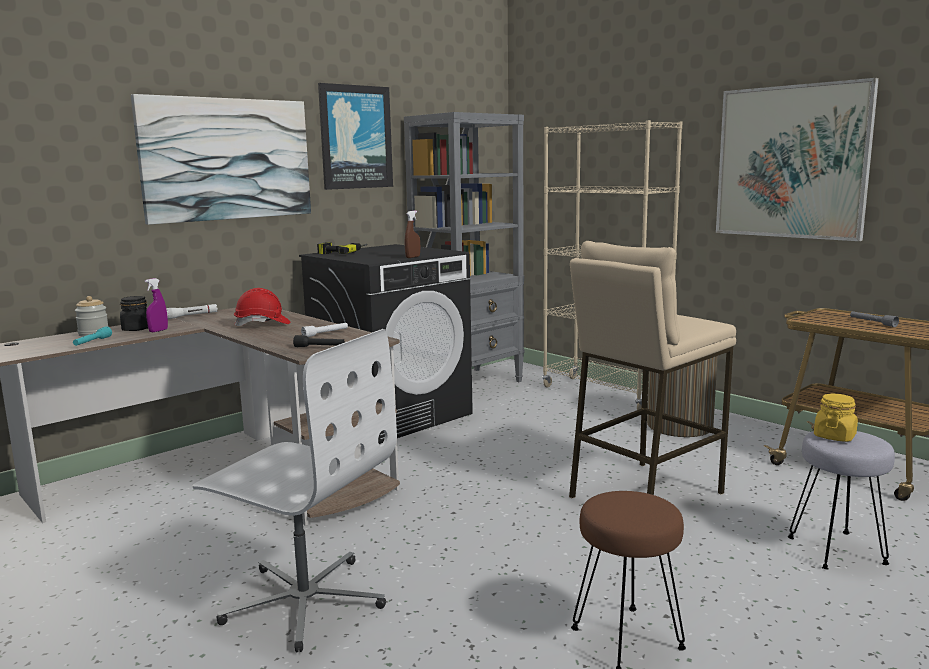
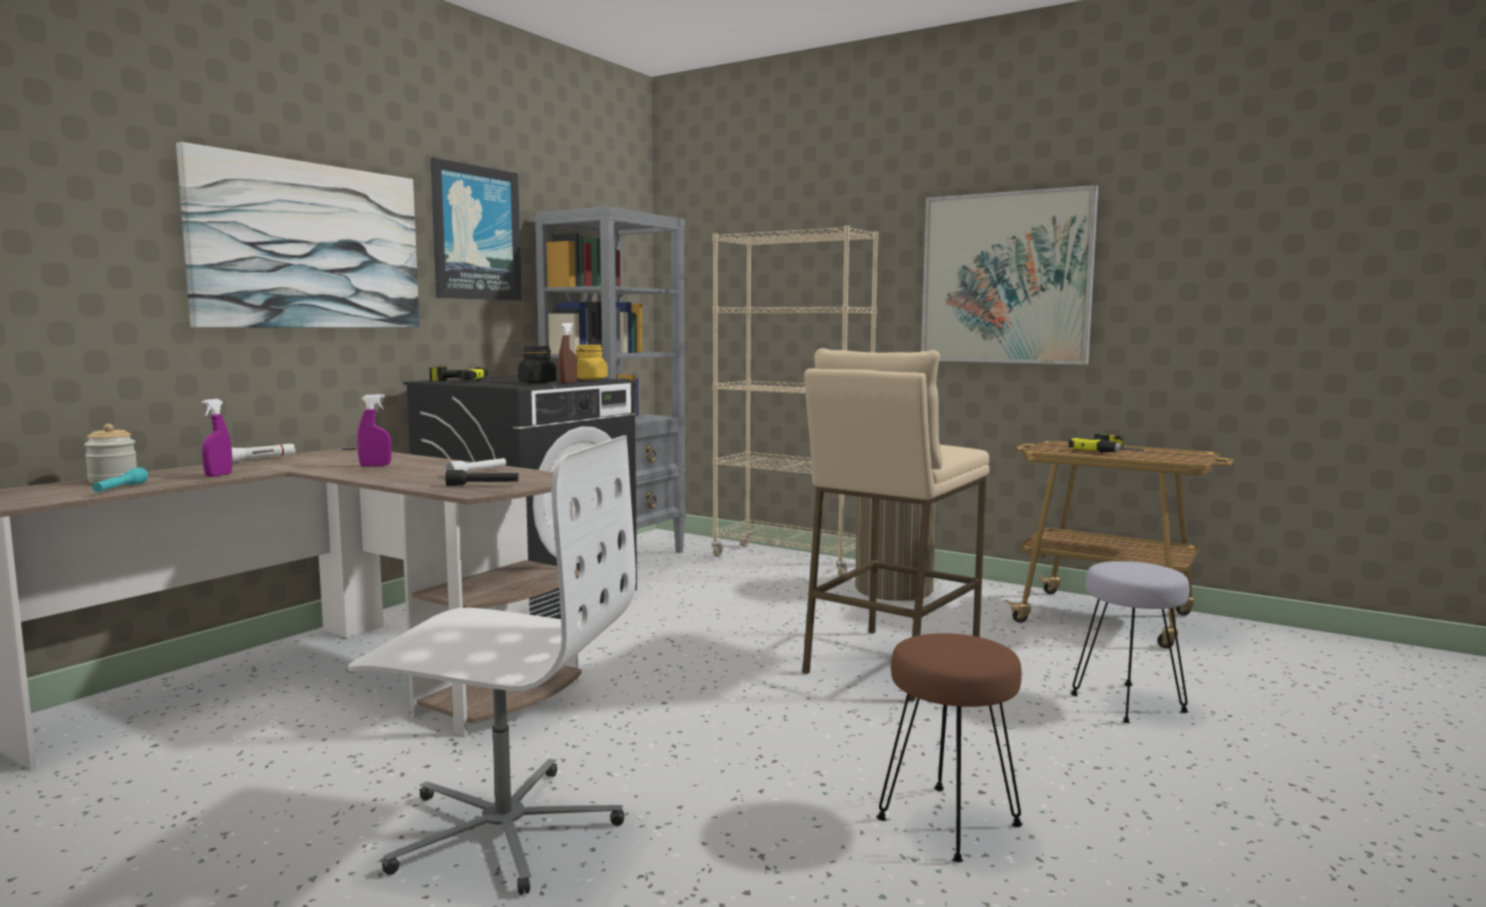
camera: 15 degrees left, 5 degrees down
(136, 329) = (181, 474): black jar -> black jar (537, 382)
(262, 324) = (375, 466): red hard hat -> purple spray bottle
(834, 436) = (1121, 567): yellow jar -> yellow jar (590, 379)
(872, 323) = (1114, 451): grey flashlight -> power drill

